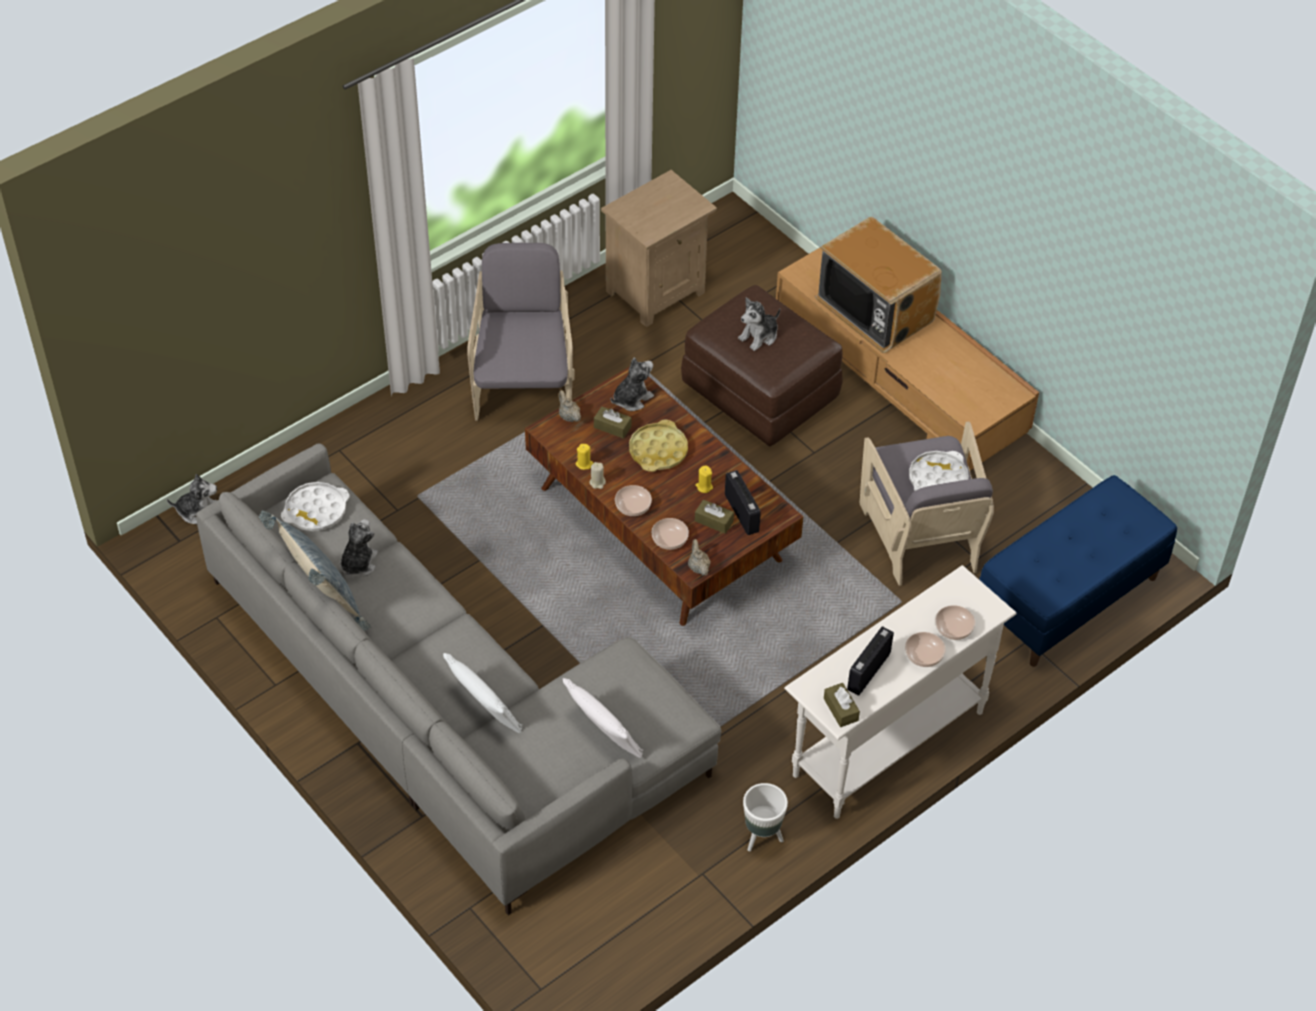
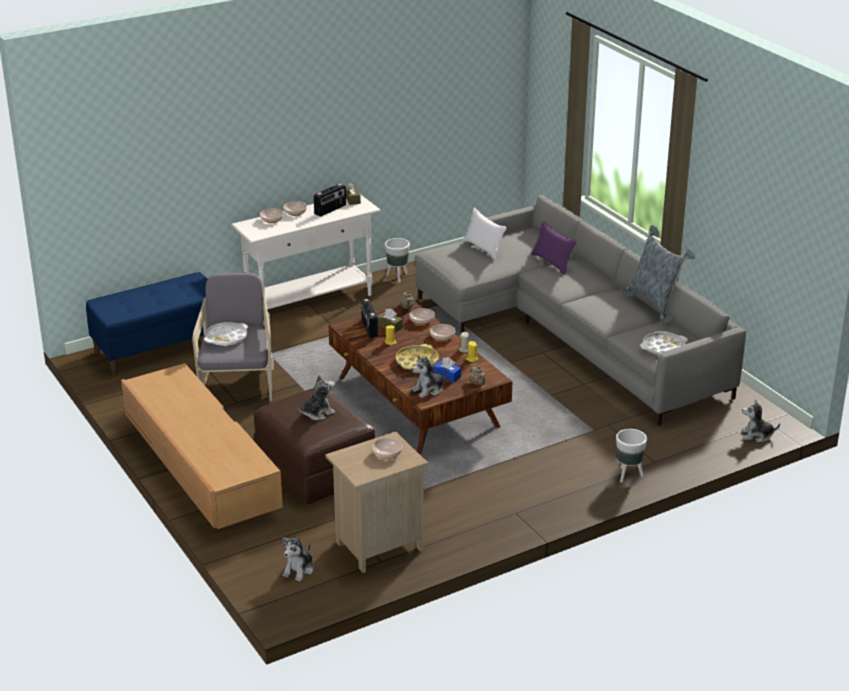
camera: 170 degrees left, 20 degrees down
(358, 564) = (632, 324): plush toy -> plush toy (299, 570)
(373, 424) = (628, 475): none -> white planter
(483, 709) = (552, 263): white pillow -> purple pillow
(523, 383) = (505, 491): grey armchair -> none
(612, 427) = (447, 376): brown tissue box -> blue tissue box
(648, 214) = (387, 454): none -> bowl
(875, 309) = (213, 439): television -> none

